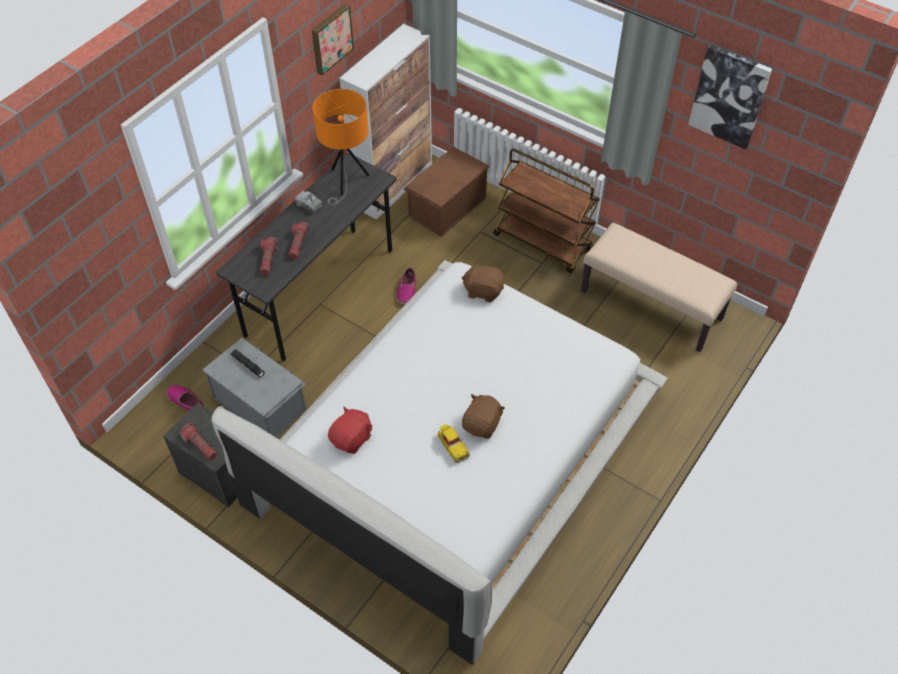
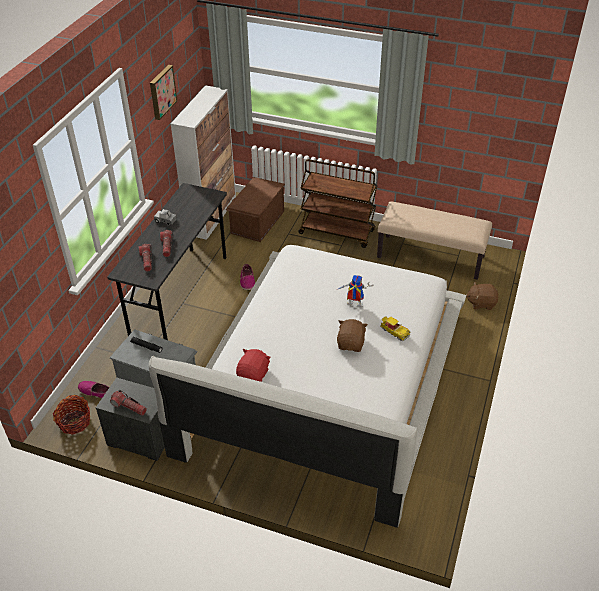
camera: 15 degrees left, 10 degrees down
(152, 434) = (74, 422): none -> basket
(346, 182) = (189, 201): orange table lamp -> none
(453, 446) = (334, 362): toy car -> toy car (394, 331)
(483, 290) = (315, 258): brown plush toy -> brown plush toy (481, 303)
(504, 370) = (353, 305): none -> toy robot
(729, 96) = (466, 78): picture -> none

